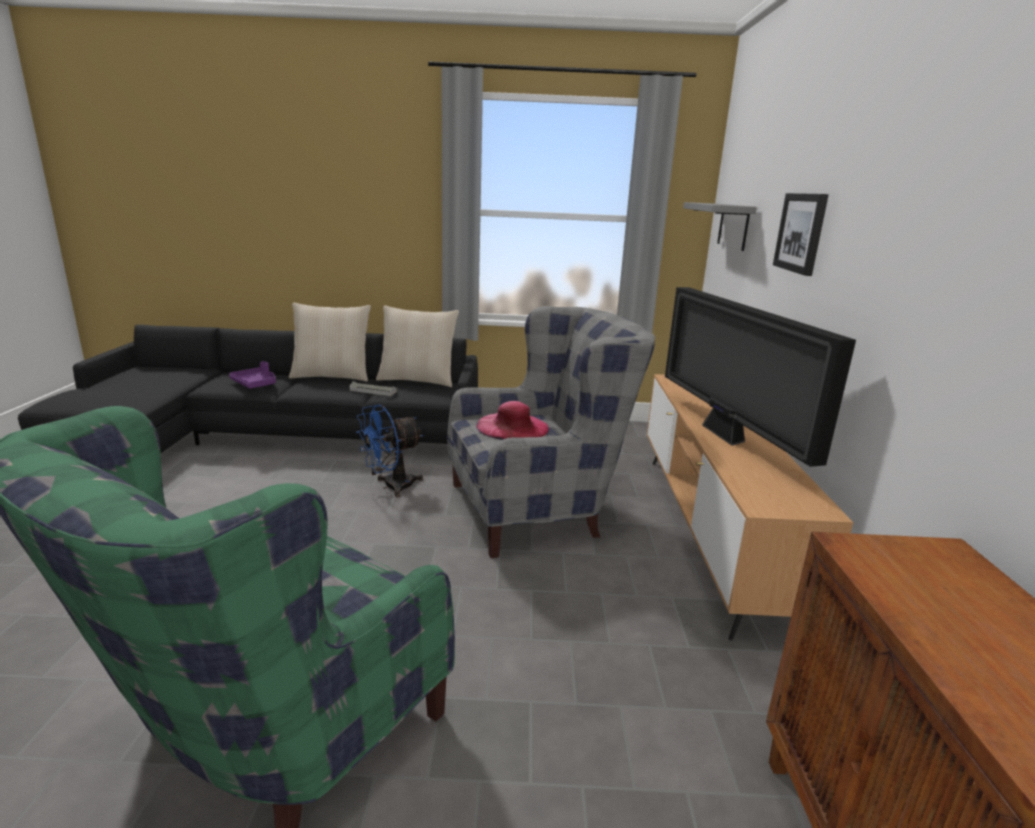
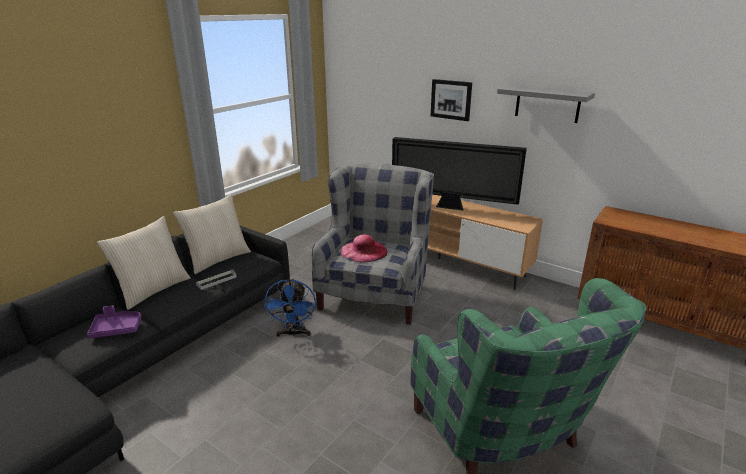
camera: 55 degrees left, 5 degrees up
(733, 226) = (364, 92): grey shelf -> grey shelf (547, 104)

